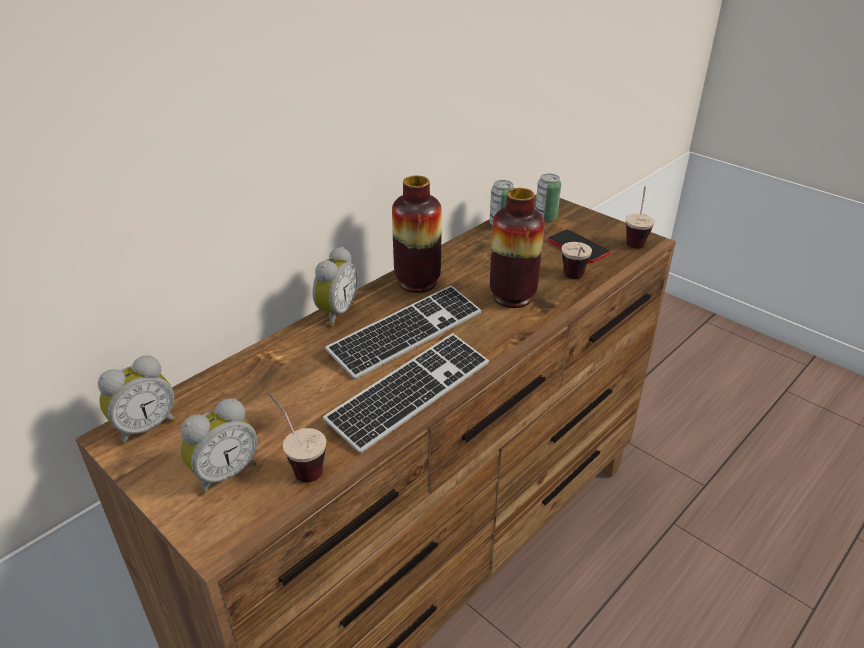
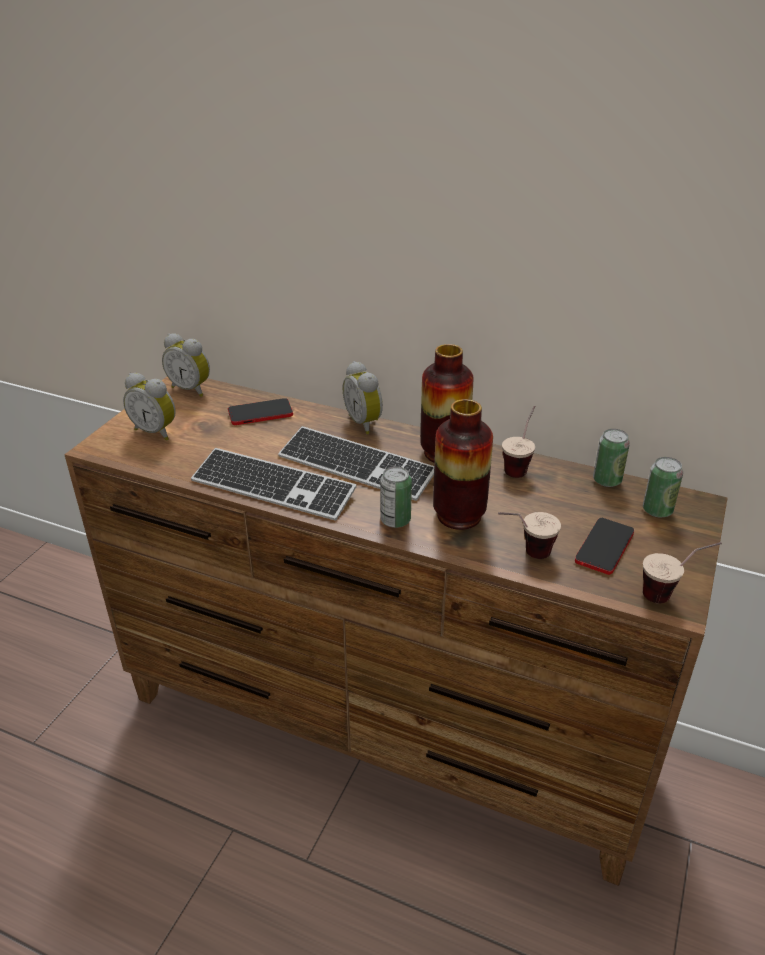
camera: 70 degrees right, 0 degrees up
(256, 378) = (260, 413): none -> phone
(298, 463) = (174, 457): cup -> cup (520, 465)
(335, 312) = (365, 423): alarm clock -> alarm clock turned 60 degrees clockwise
(503, 330) = (395, 520): none -> can

